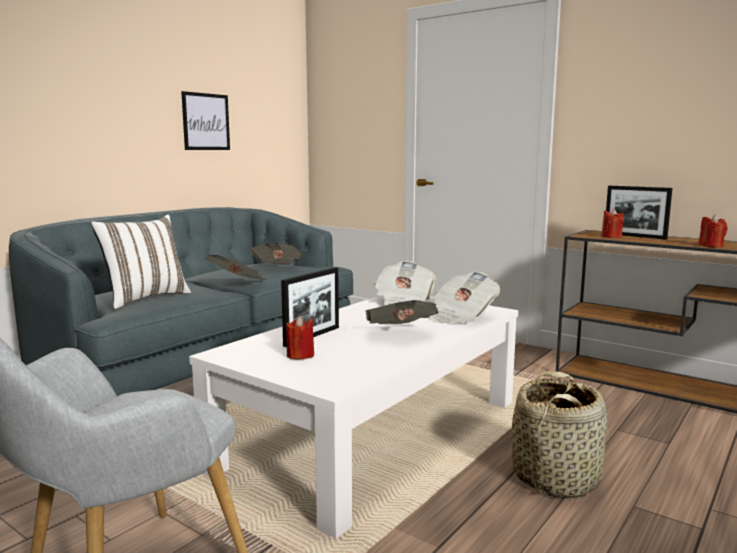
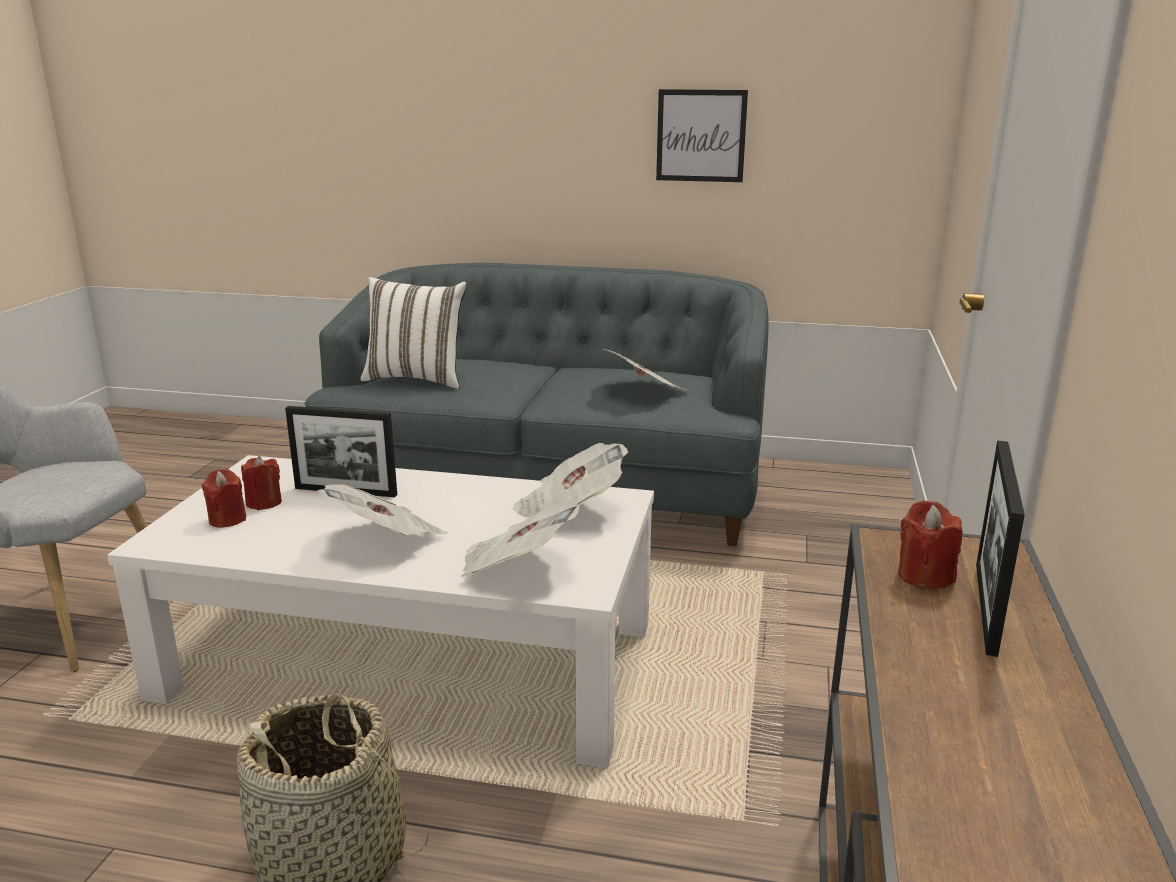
camera: 65 degrees right, 10 degrees up
(238, 284) = (528, 396): newspaper -> none
(711, 246) = (936, 730): red candle -> red candle (227, 519)

